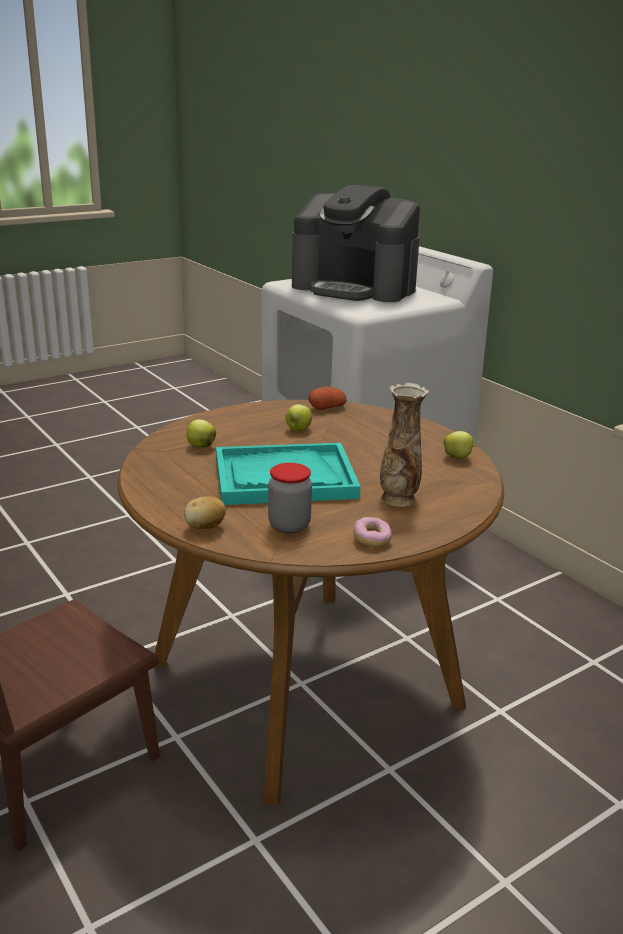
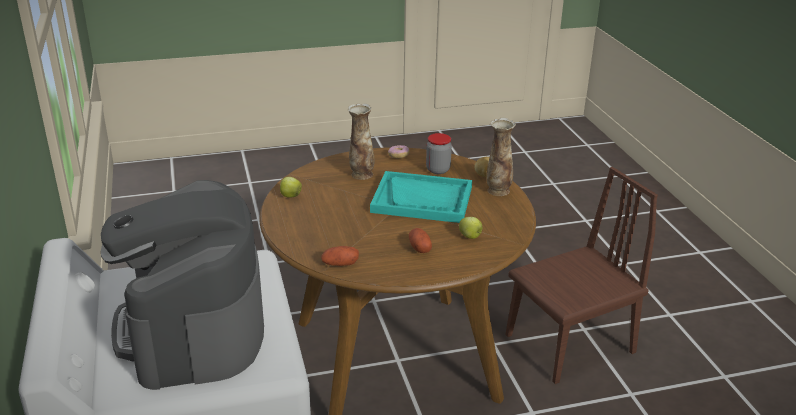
camera: 160 degrees left, 5 degrees up
(179, 506) = (498, 191): none -> vase
(255, 429) = (419, 248): none -> potato
(298, 430) = (384, 241): apple -> none
(355, 288) = (192, 328): coffee machine -> coffee machine turned 150 degrees counterclockwise

